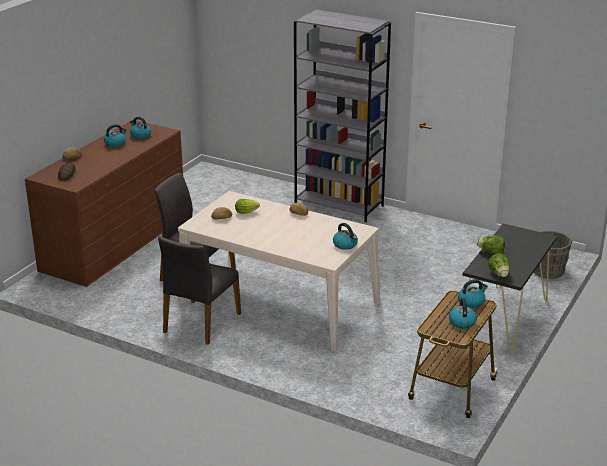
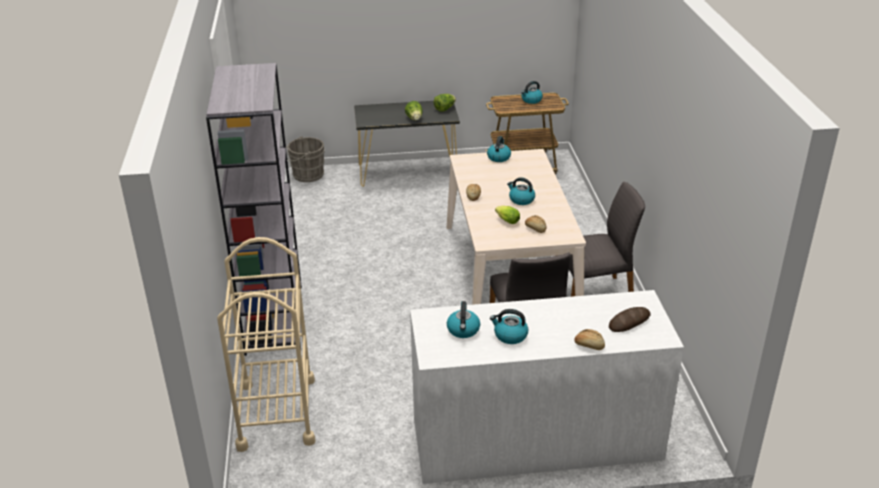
camera: 125 degrees left, 5 degrees up
(115, 242) = (535, 439): brown dresser -> white dresser
(249, 185) = (276, 413): none -> beige cart
(471, 302) = (502, 103): kettle -> kettle (521, 200)

